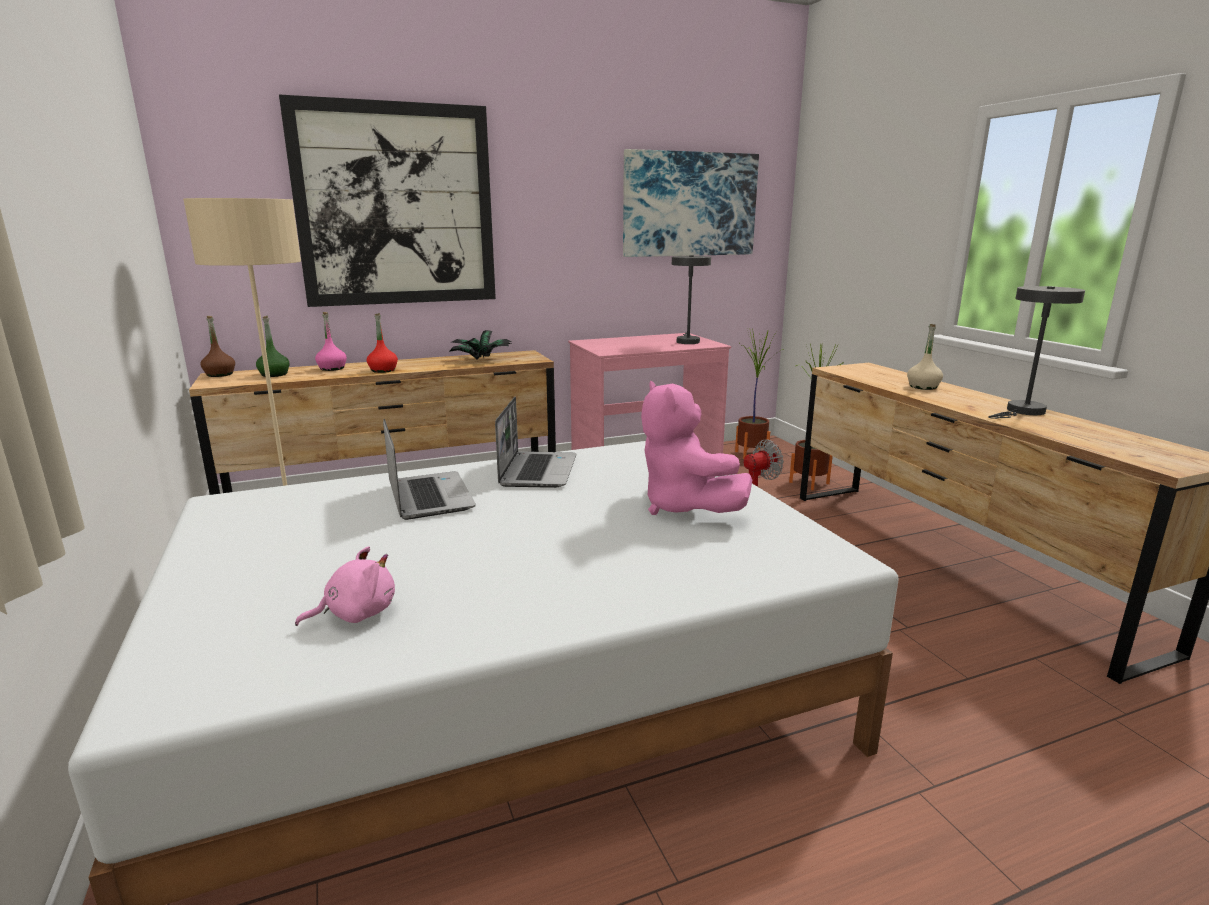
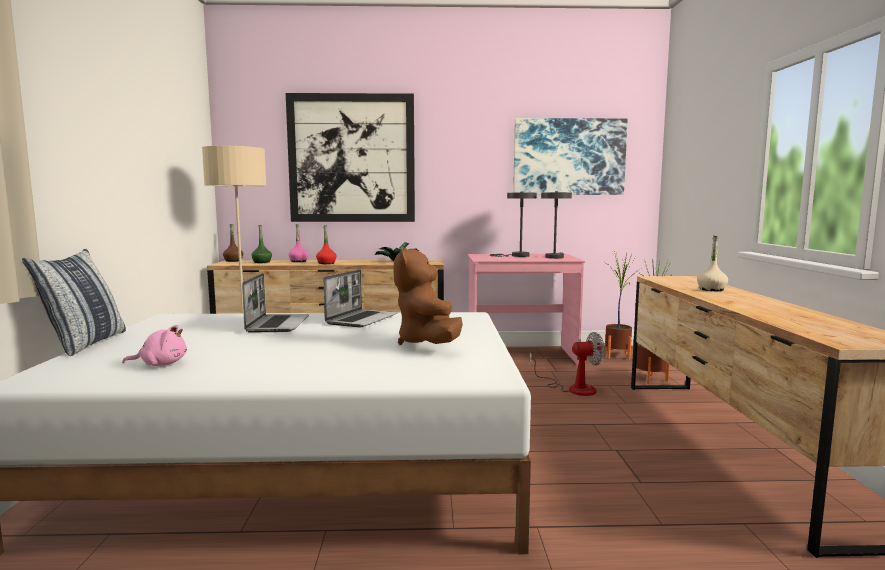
camera: 20 degrees right, 10 degrees down
(150, 587) = (85, 343): none -> pillow
(684, 507) = (428, 343): pink plush toy -> brown plush toy
(1022, 412) = (774, 306): grey table lamp -> grey table lamp (517, 256)

